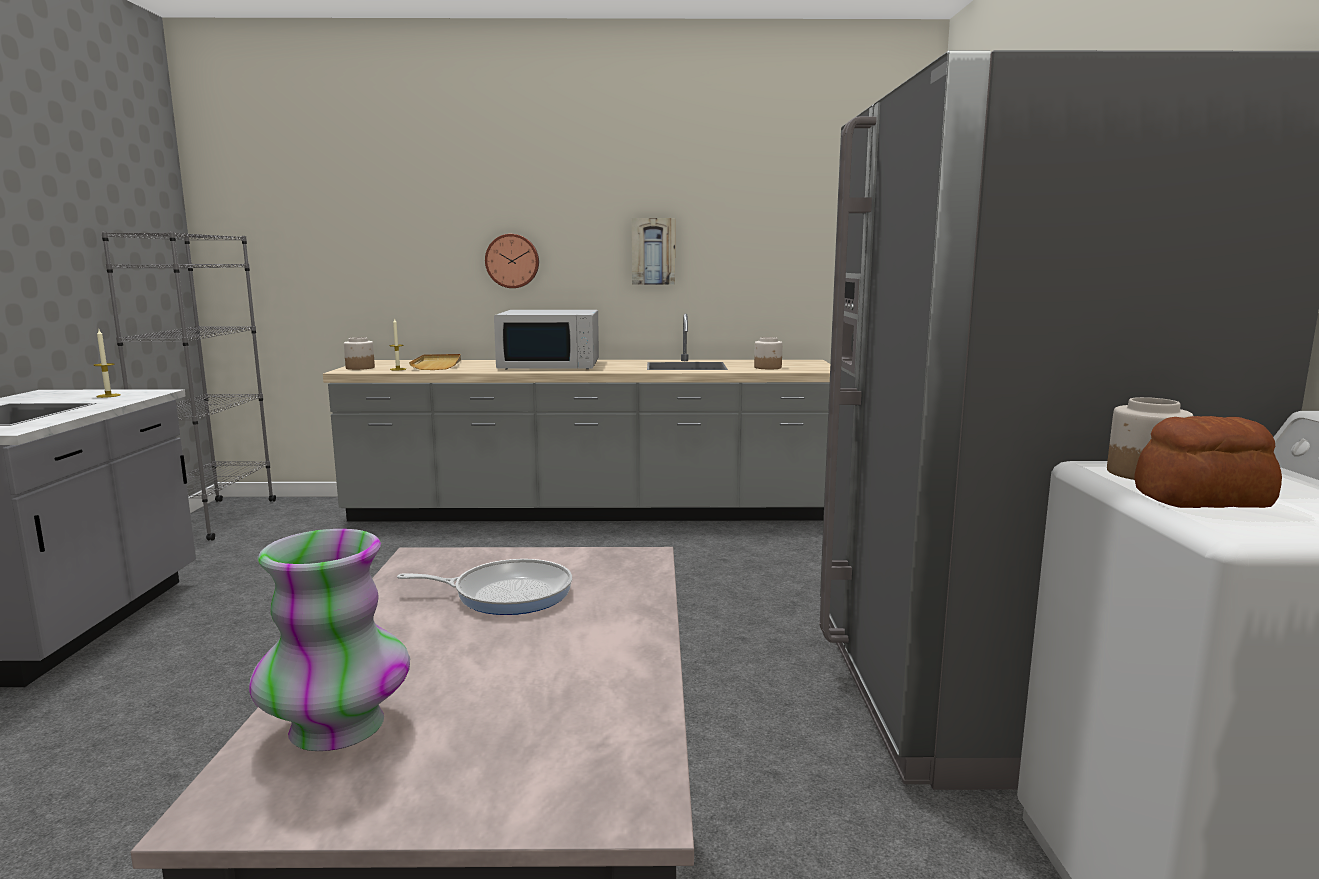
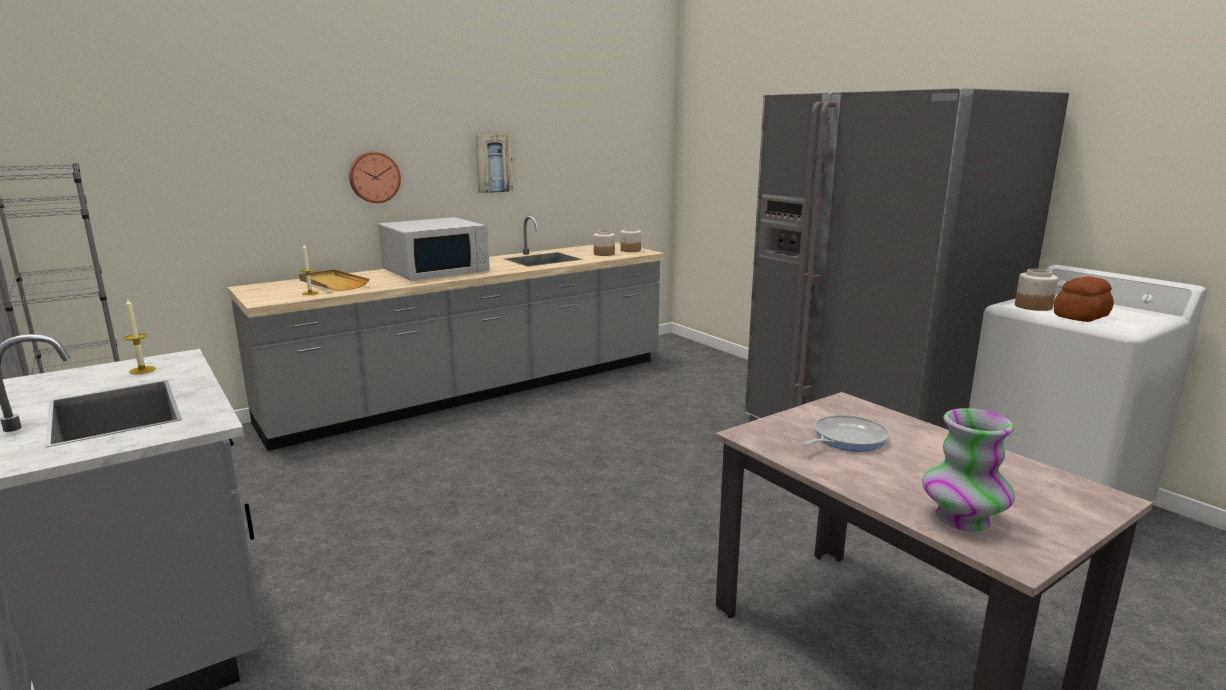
camera: 35 degrees left, 5 degrees up
(360, 368) = (264, 296): jar -> jar (630, 250)

